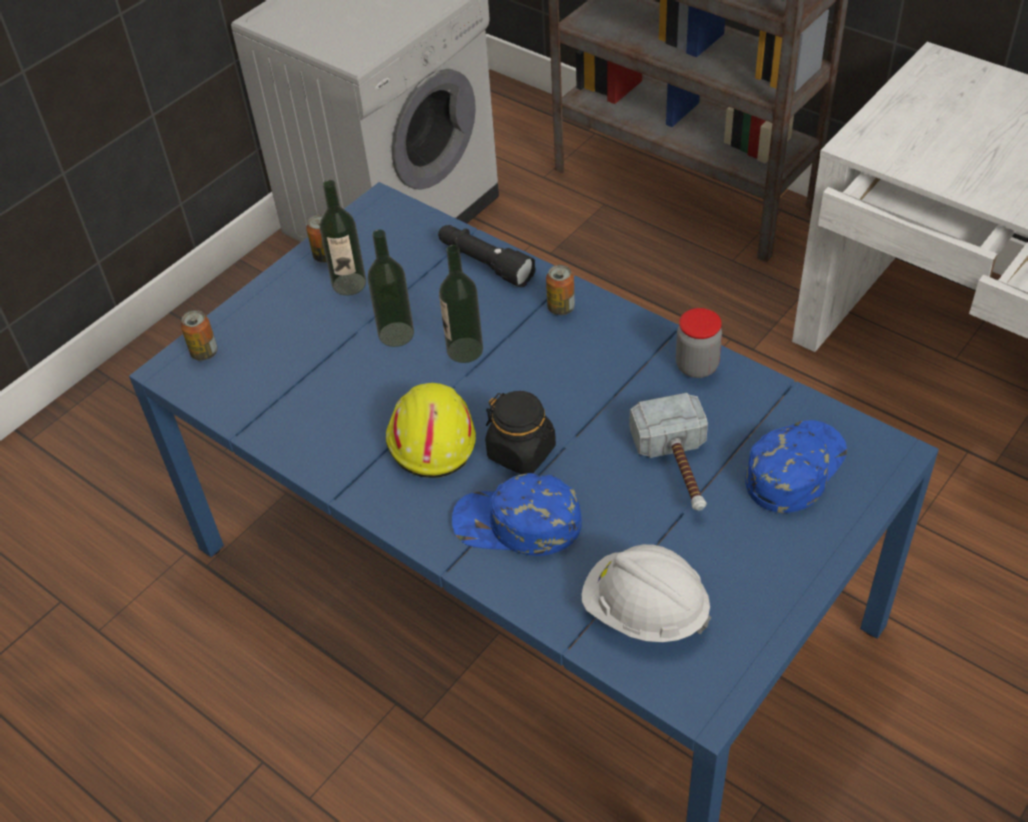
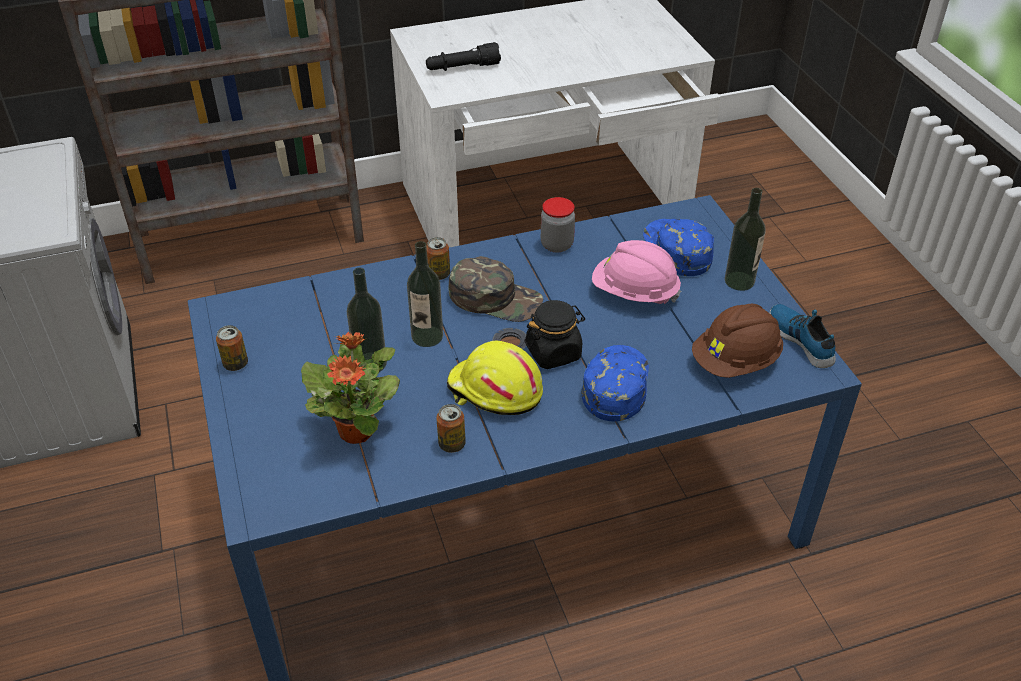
camera: 60 degrees left, 5 degrees down
(204, 352) = (259, 482): can -> can (452, 444)
(306, 374) = (356, 430): none -> potted plant
(349, 284) = (284, 365): bottle -> bottle (739, 281)
(484, 263) = (351, 288): black flashlight -> black flashlight (462, 68)
(516, 524) = (615, 384): blue cap -> blue cap turned 150 degrees clockwise
(564, 366) = (495, 298): none -> green cap
(644, 612) = (735, 361): white hard hat -> brown hard hat
(679, 468) = (634, 293): hammer -> pink hard hat
(743, 659) = (802, 339): none -> shoe

